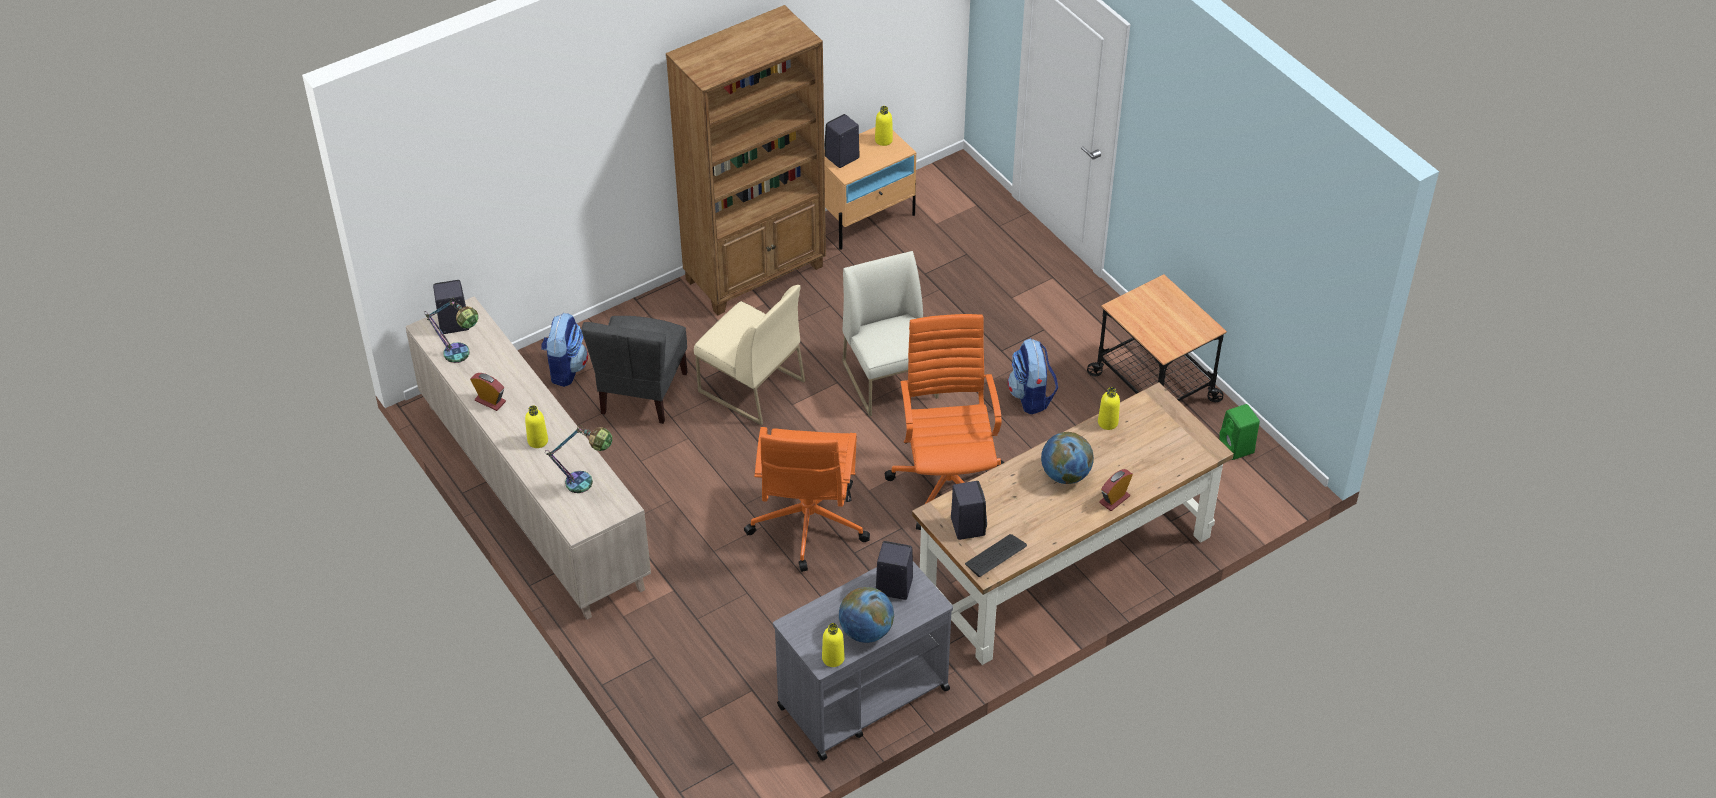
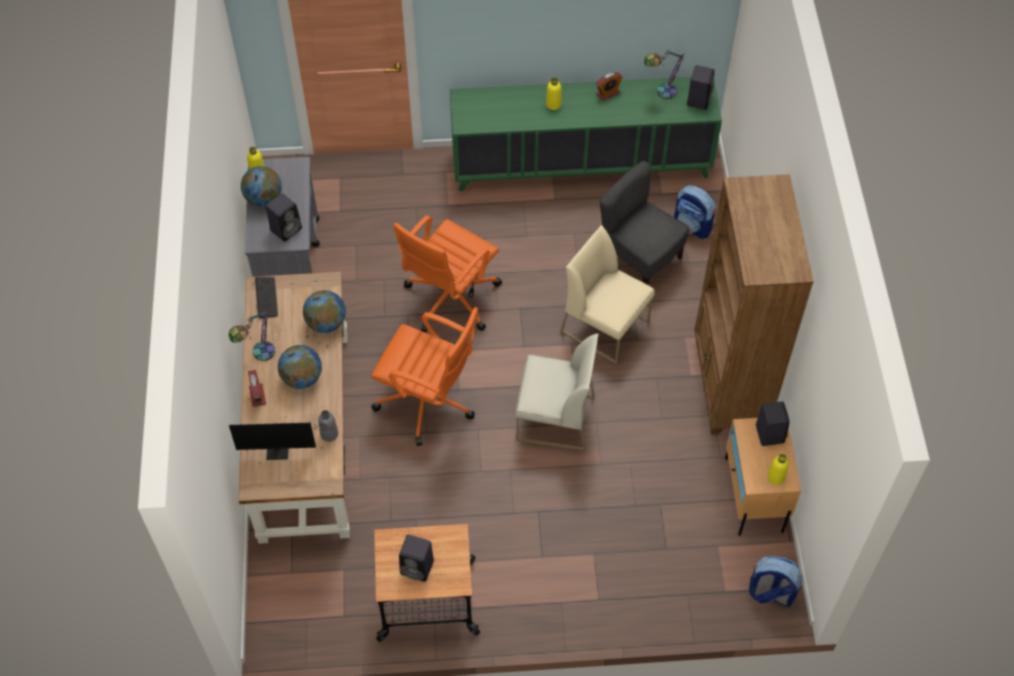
camera: 120 degrees right, 10 degrees up
(533, 496) = (580, 165): beige cabinet -> green cabinet
(587, 485) = (495, 114): table lamp -> table lamp (258, 355)
(750, 386) = (606, 326): beige chair -> beige chair turned 60 degrees clockwise
(807, 526) = (450, 299): orange office chair -> orange office chair turned 90 degrees counterclockwise
(967, 525) = (304, 295): black speaker -> black speaker (418, 567)
(986, 489) = (326, 323): none -> globe
(1031, 397) = (475, 504): backpack -> backpack (770, 593)
(1107, 422) = (329, 434): yellow bottle -> grey bottle
(1156, 448) = (281, 451): none -> monitor
(1237, 448) = (324, 621): green speaker -> none

